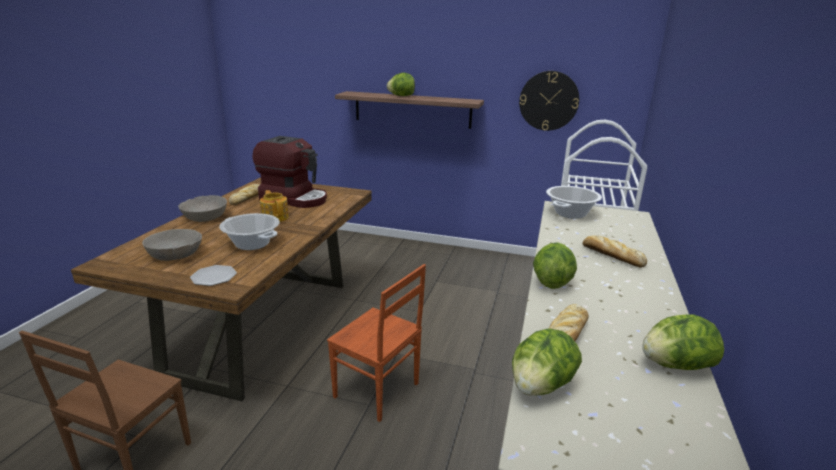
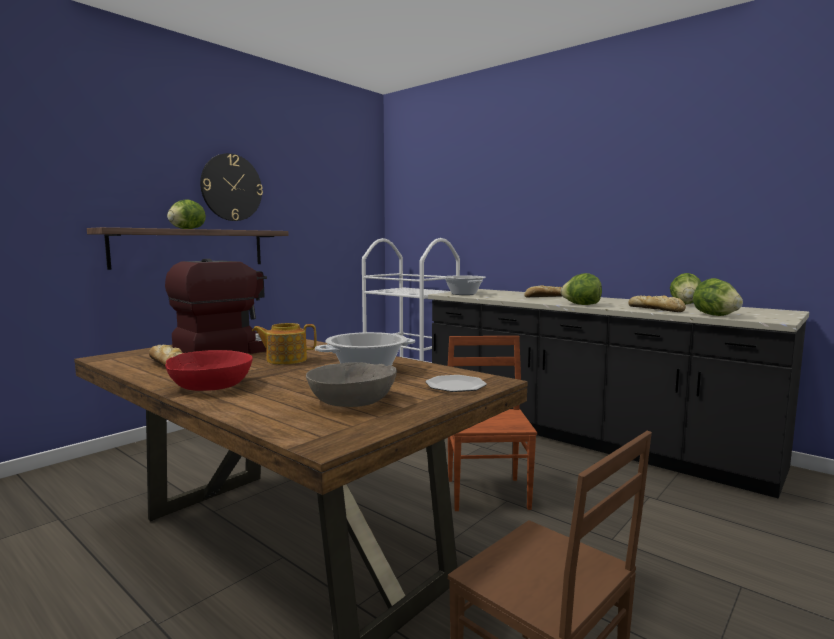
camera: 65 degrees left, 15 degrees down
(205, 217) = (211, 385): grey bowl -> red bowl
(377, 391) = (488, 493): brown chair -> brown chair turned 60 degrees counterclockwise
(548, 101) = (323, 229): wall clock -> wall clock (231, 187)

